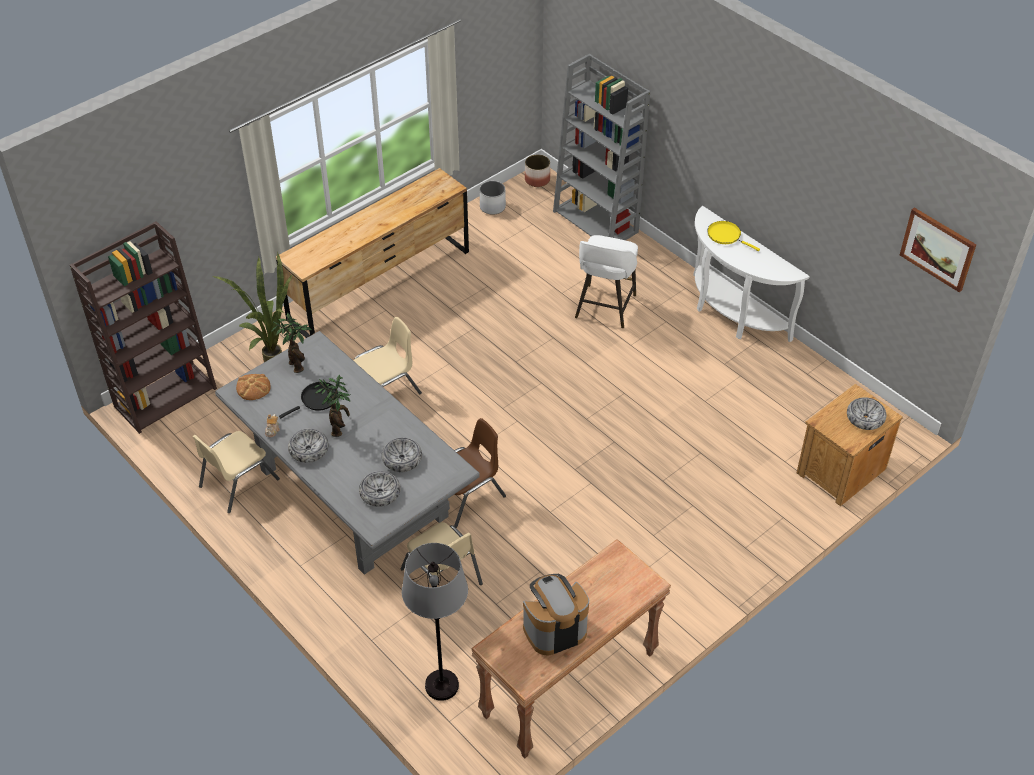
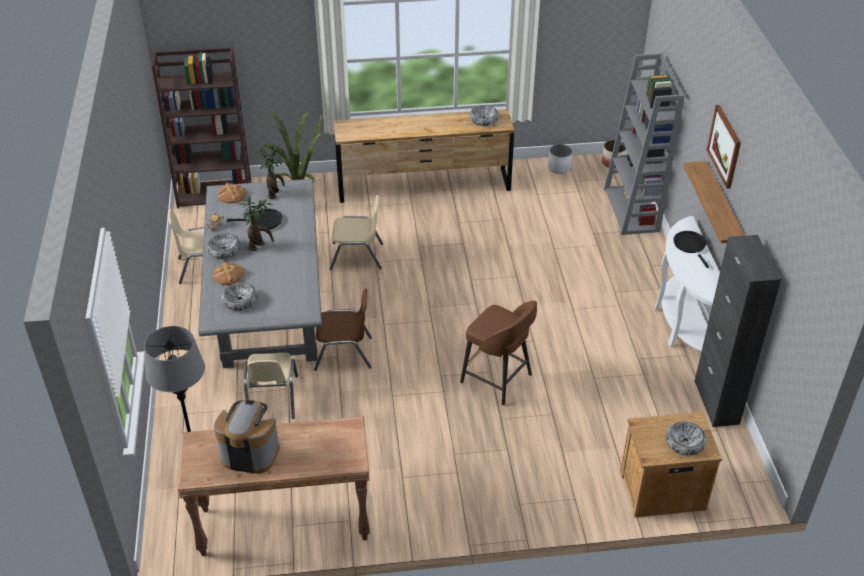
camera: 35 degrees right, 5 degrees down
(340, 473) = (228, 275): none -> bread
(402, 459) = (278, 286): bowl -> bowl (484, 119)
(604, 308) = (578, 273): white stool -> none
(627, 446) = (498, 379): none -> brown stool
(726, 236) = (690, 245): yellow frying pan -> black frying pan
(756, 189) = (723, 209): none -> shelf
(817, 371) = (716, 402): none -> black cabinet
(938, 249) = (812, 305): picture -> picture (725, 146)

